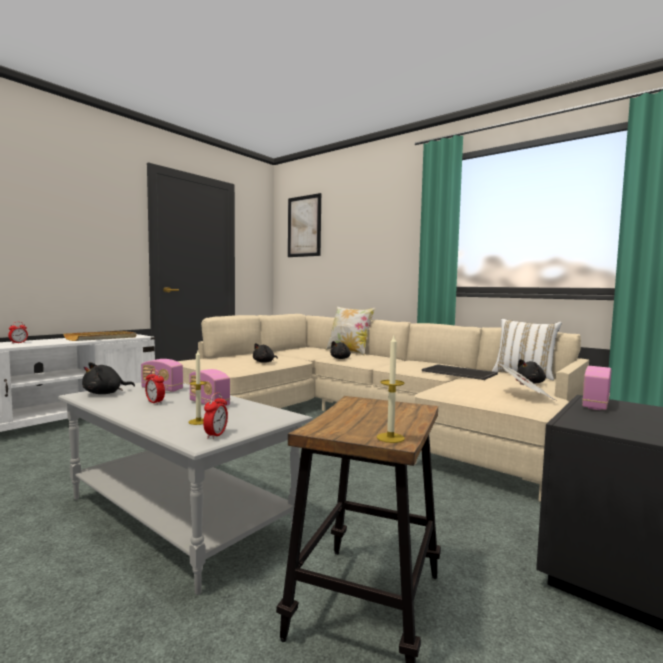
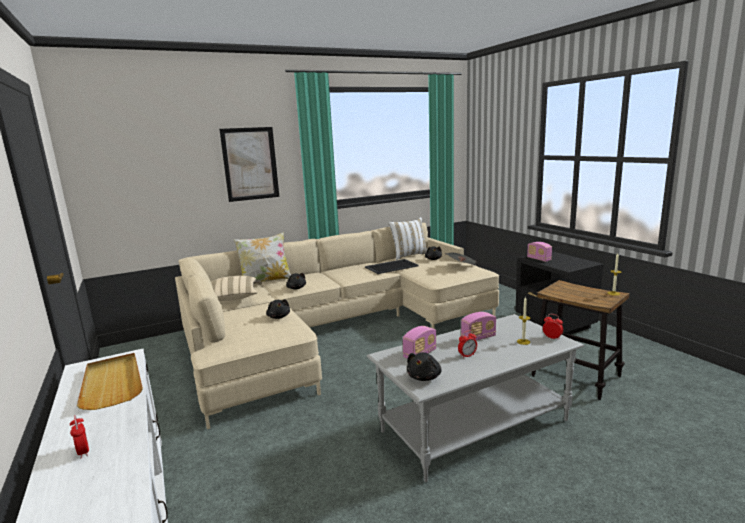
camera: 65 degrees left, 10 degrees up
(105, 393) = (424, 377): black plush toy -> black plush toy turned 45 degrees clockwise
(299, 351) = (232, 298): none -> beige pillow
(304, 226) = (125, 145): picture -> picture (250, 164)

